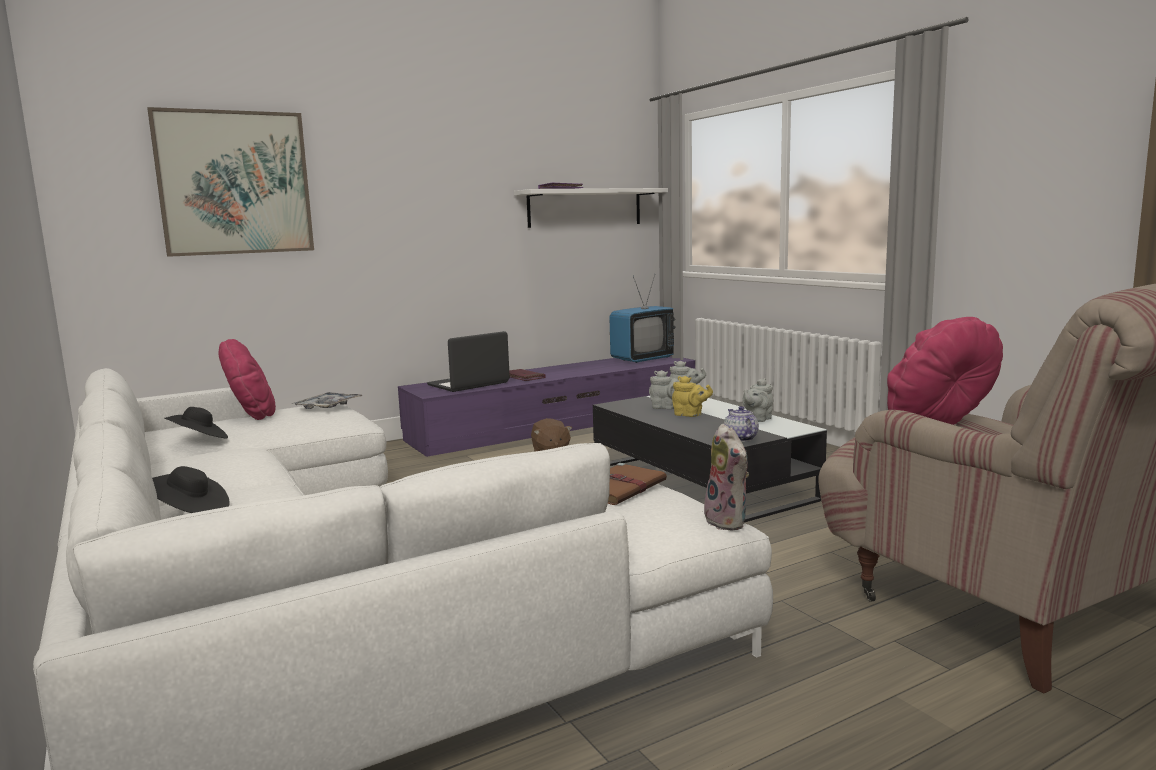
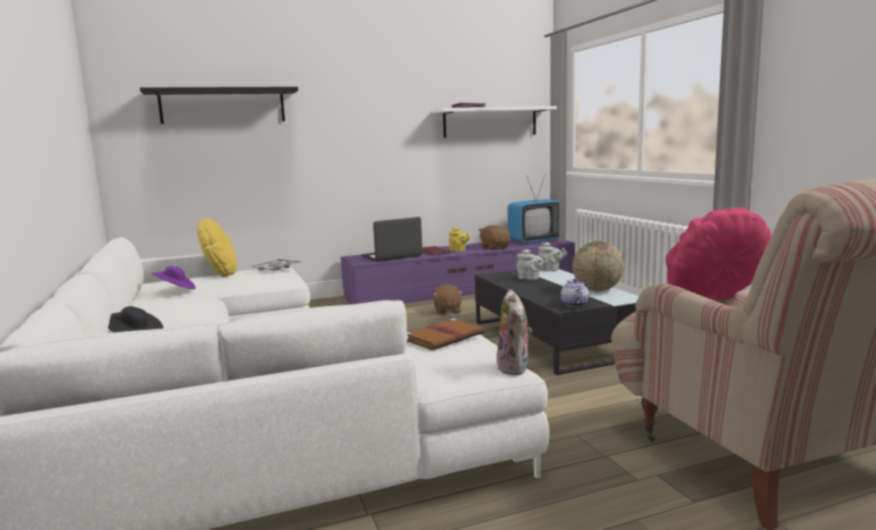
camera: 10 degrees right, 0 degrees up
(199, 440) = (175, 290): black hat -> purple hat
(235, 183) = (223, 106): picture -> black shelf
(251, 417) = (220, 275): pink pillow -> yellow pillow
(598, 369) = (495, 248): none -> brown plush toy
(690, 415) = (545, 285): yellow teapot -> yellow teapot (459, 250)
(757, 419) = (597, 290): grey teapot -> globe

